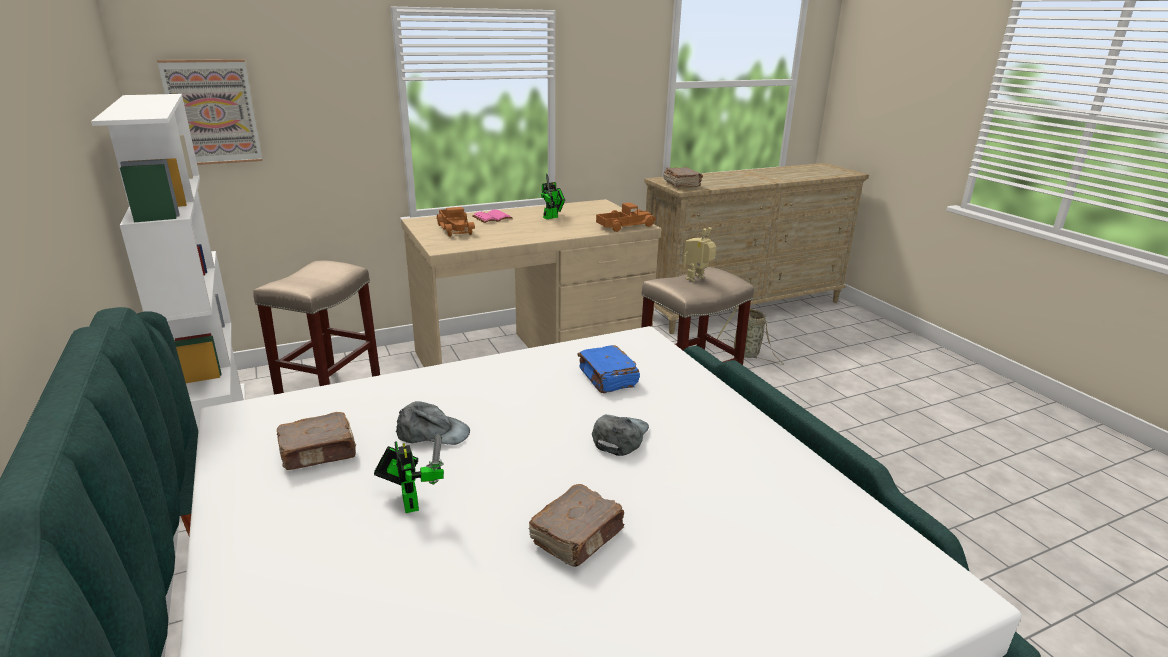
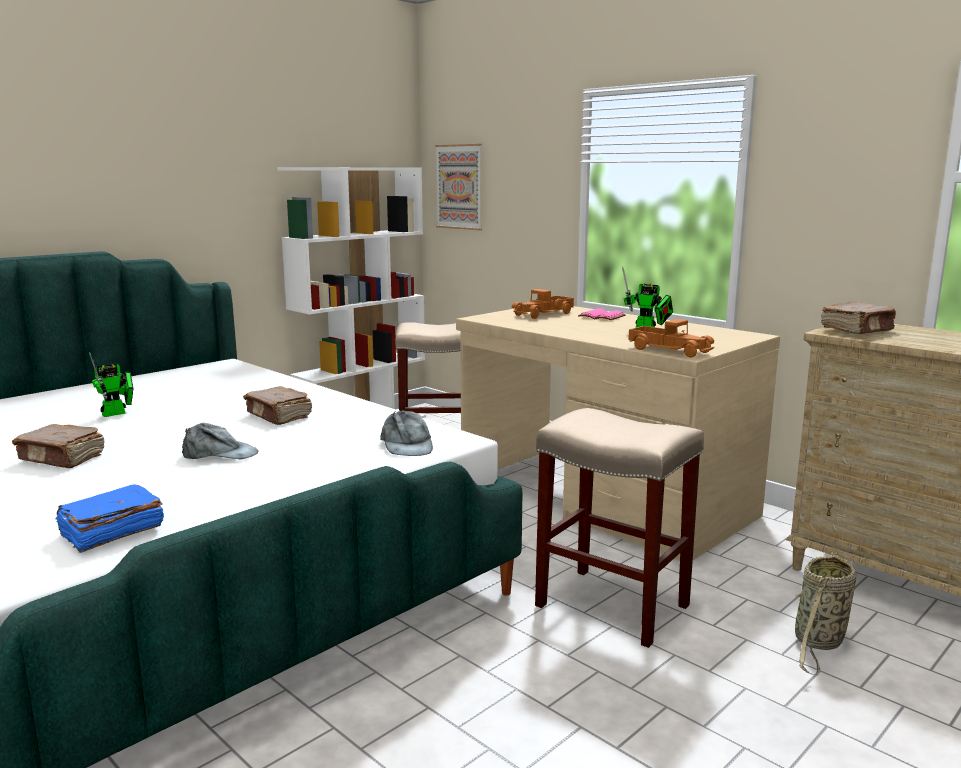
camera: 70 degrees right, 10 degrees down
(319, 453) = (178, 387): brown book -> brown book (279, 416)
(433, 433) = (212, 404): grey cap -> grey cap (406, 445)
(607, 378) = (338, 438): blue book -> blue book (111, 533)
(697, 279) = (625, 425): toy robot -> none

